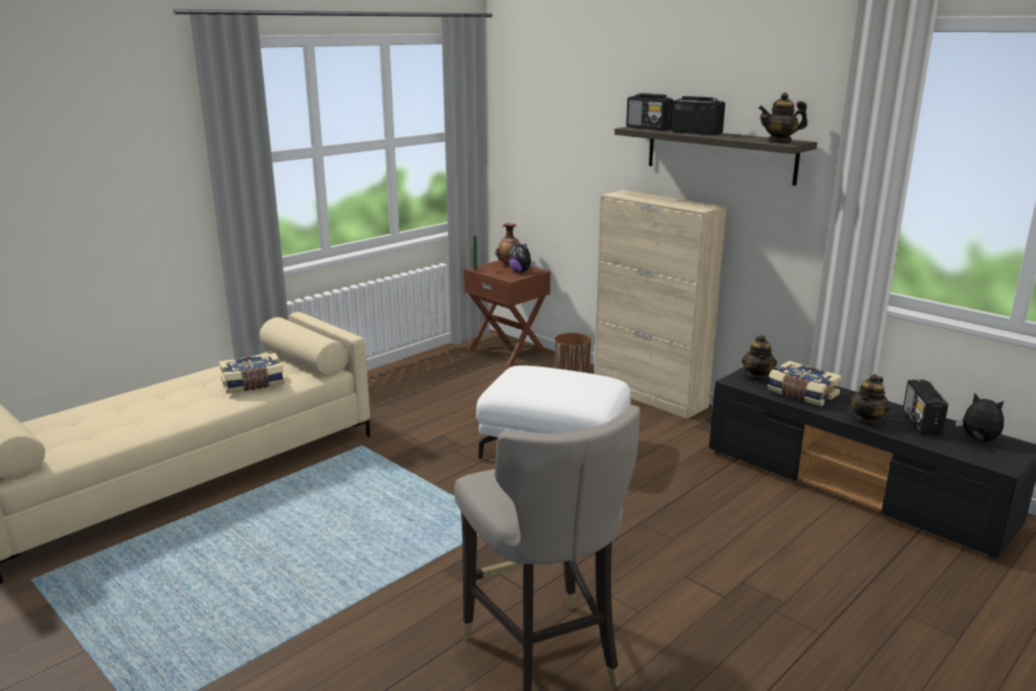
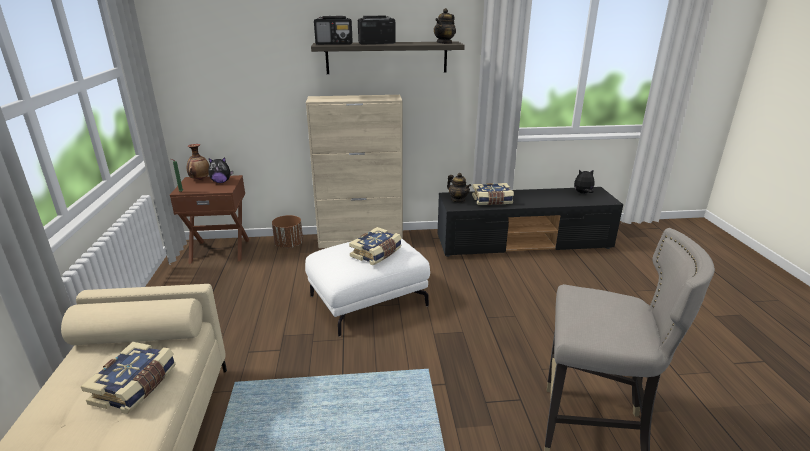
camera: 50 degrees left, 5 degrees up
(558, 386) = (377, 253): none -> book
(867, 420) = (538, 202): teapot -> none
(921, 423) = (555, 195): radio -> none

